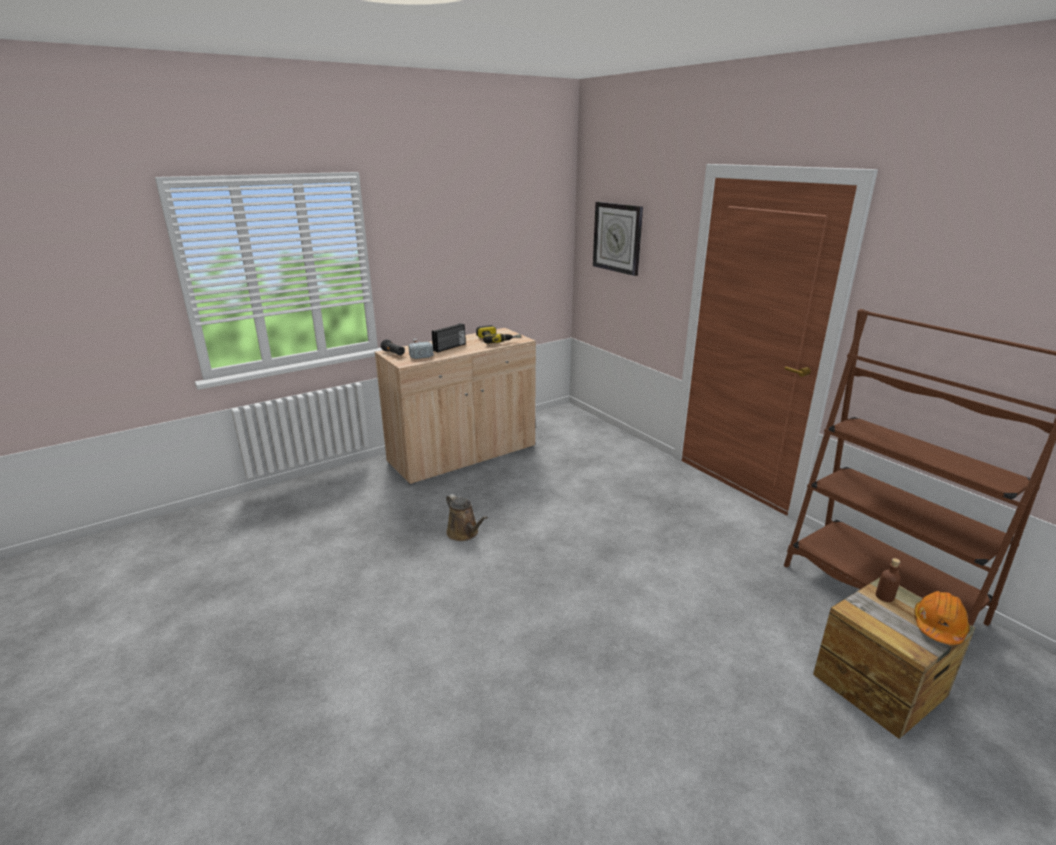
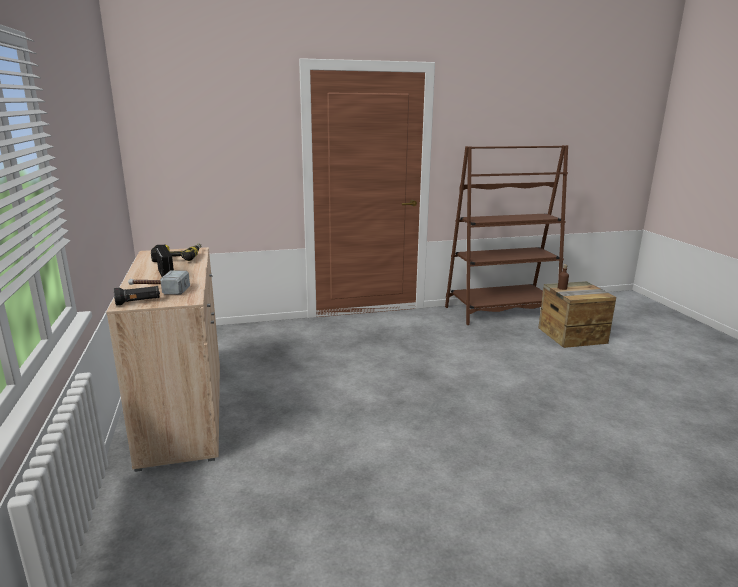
camera: 70 degrees left, 5 degrees down
(464, 533) = (349, 437): brown watering can -> none
(617, 237) = (197, 134): wall clock -> none
(938, 626) = (586, 286): orange hard hat -> none

